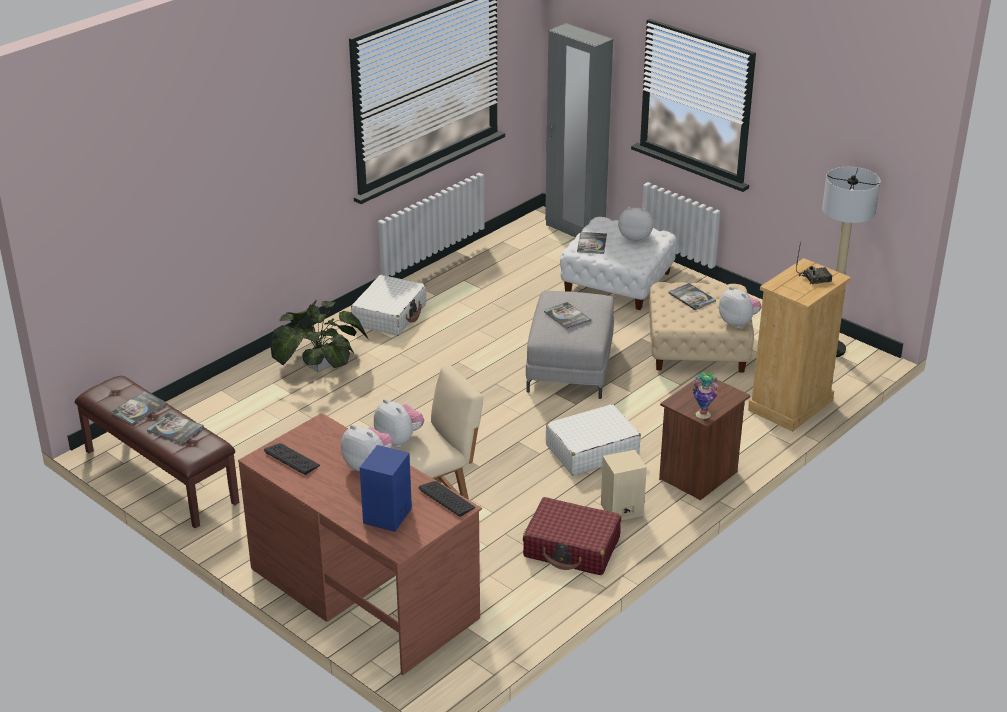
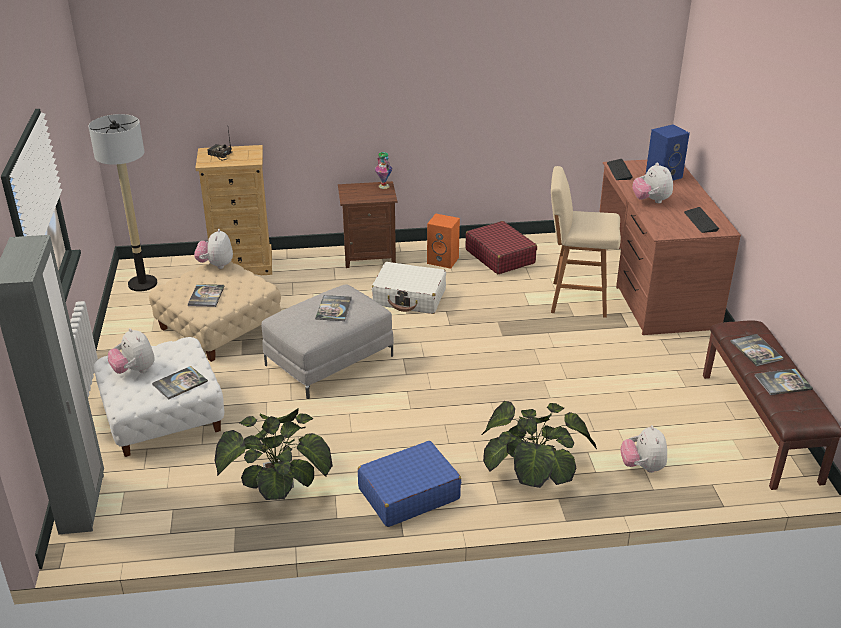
camera: 140 degrees left, 0 degrees up
(390, 315) = (408, 494): white suitcase -> blue suitcase
(399, 440) = (604, 228): plush toy -> plush toy (642, 467)
(481, 286) = (279, 481): none -> potted plant
(621, 510) = (444, 260): beige speaker -> orange speaker

